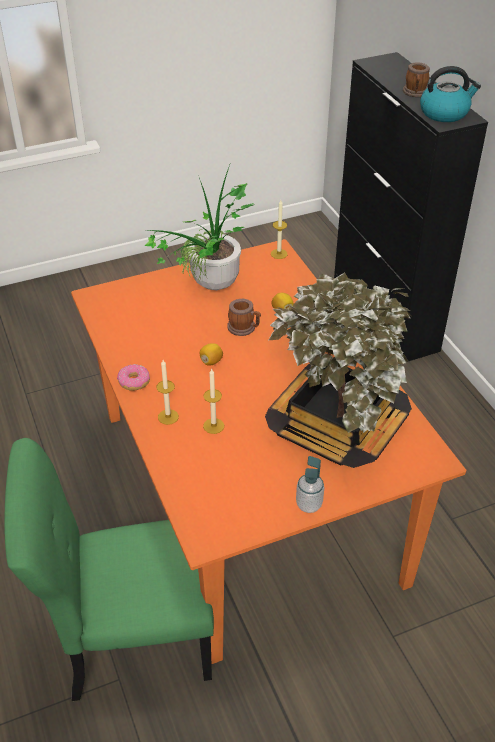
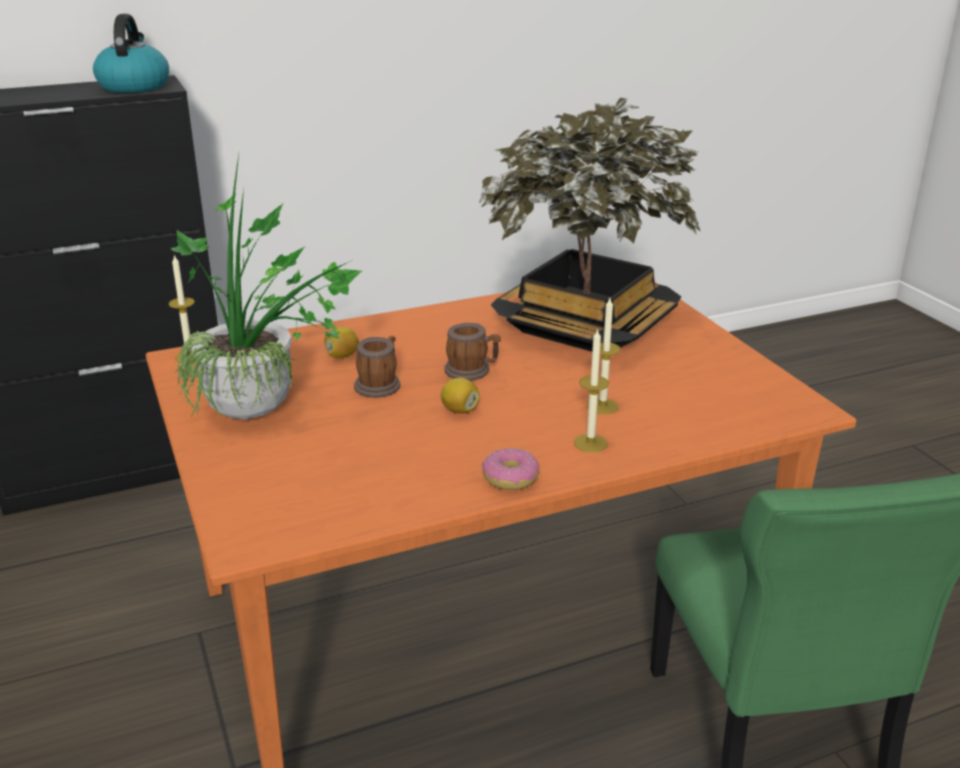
camera: 90 degrees left, 15 degrees down
(309, 504) = (722, 346): soap dispenser -> none
(415, 93) = (59, 93): mug -> mug (472, 371)

